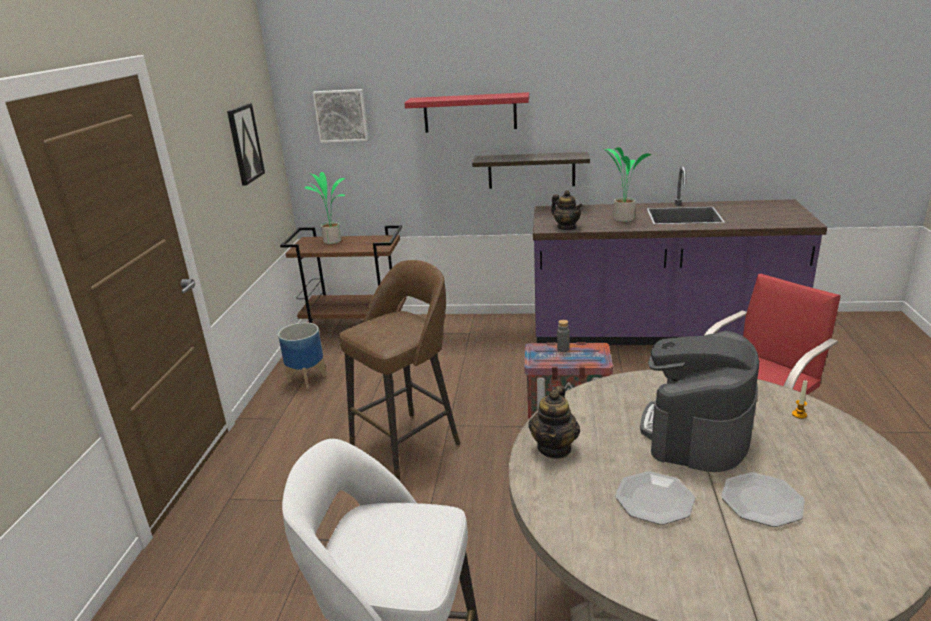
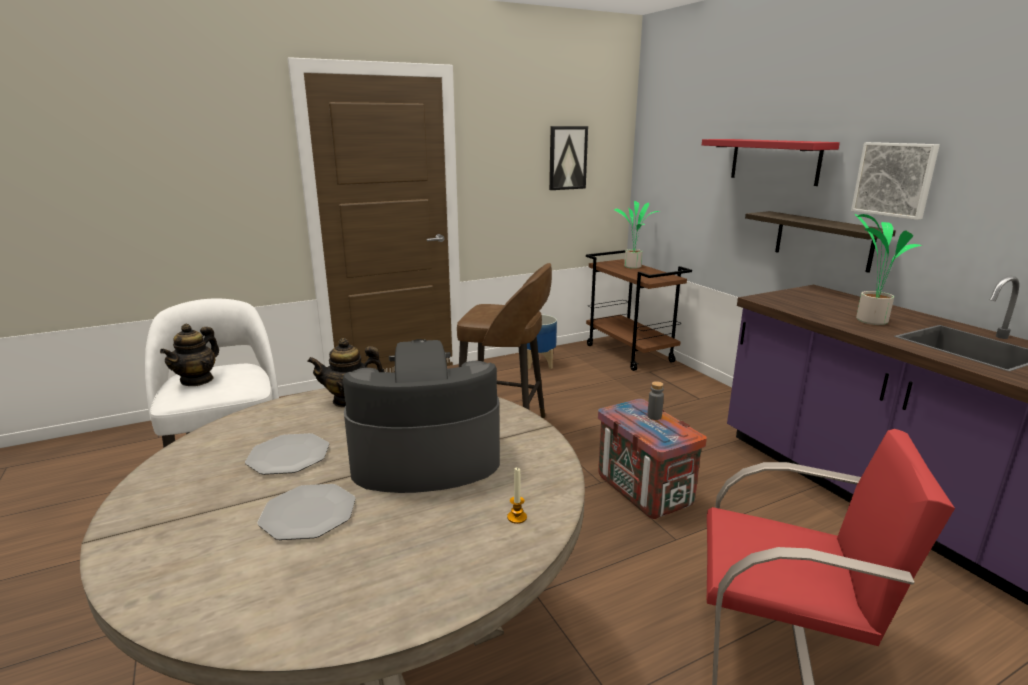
camera: 55 degrees right, 5 degrees down
(341, 115) = (673, 151): picture -> picture (895, 179)
(566, 227) = (783, 305): teapot -> teapot (197, 380)

